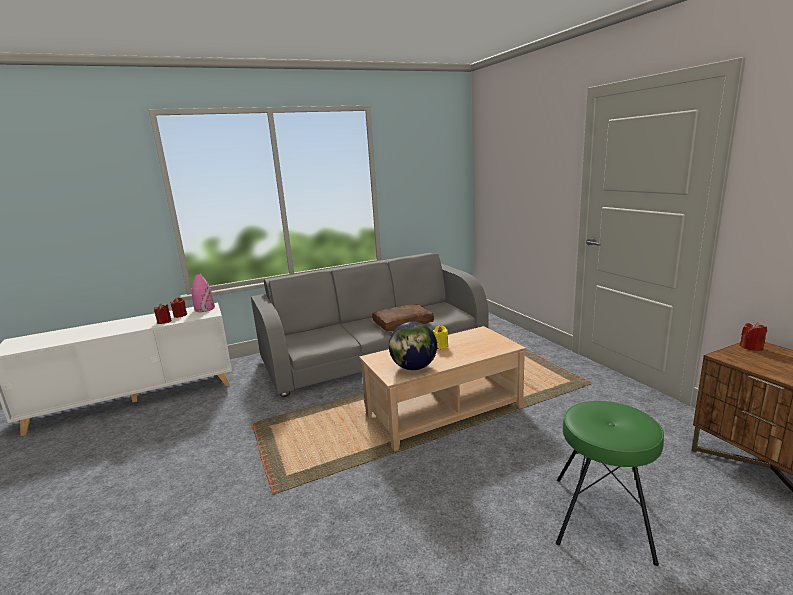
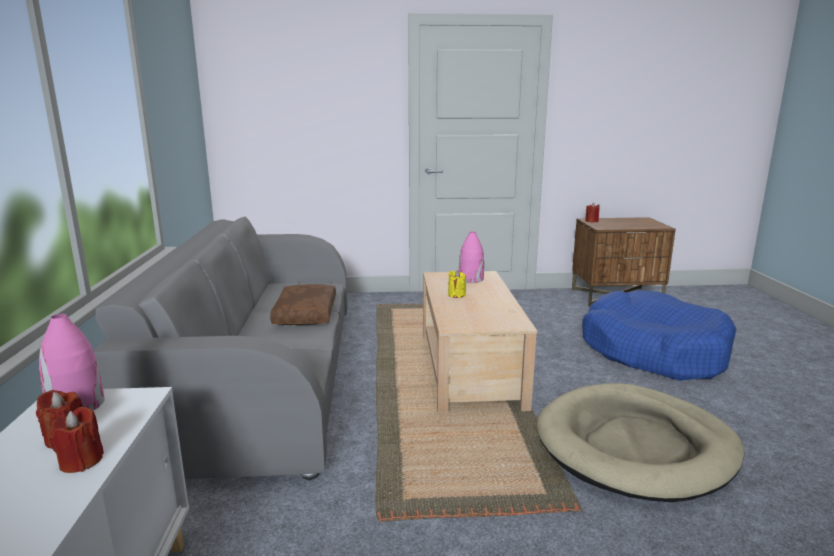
camera: 70 degrees left, 0 degrees up
(368, 515) = (635, 446): none -> beige dog bed
(414, 367) = (501, 313): globe -> none
(487, 343) = (470, 279): none -> pink vase
(603, 517) = (653, 351): green stool -> blue dog bed

